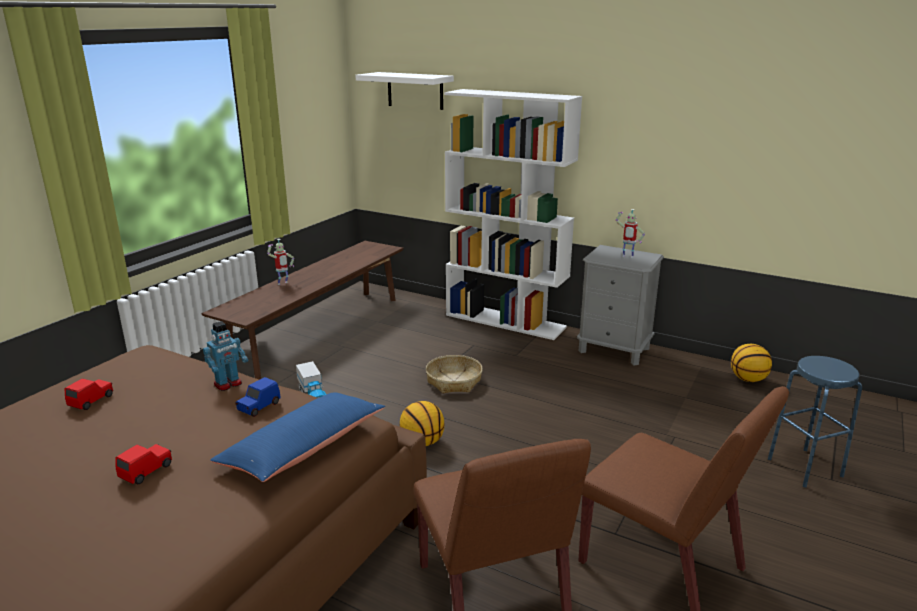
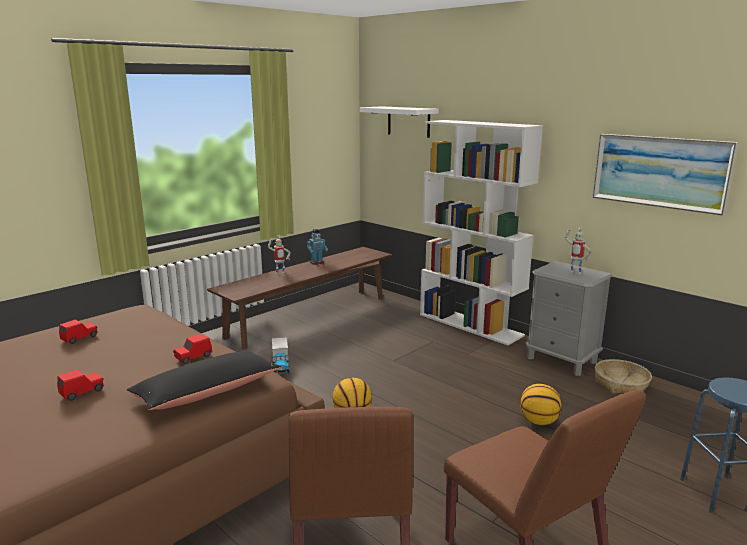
camera: 15 degrees right, 5 degrees down
(228, 384) = (182, 338): toy robot -> toy robot (317, 263)
(259, 407) = (193, 357): blue toy car -> red toy car
(303, 448) = (207, 392): blue pillow -> black pillow
(454, 381) = (402, 369): basket -> basket (621, 384)
(711, 145) = (660, 172): none -> picture
(748, 379) = (689, 402): basketball -> basketball (539, 422)

